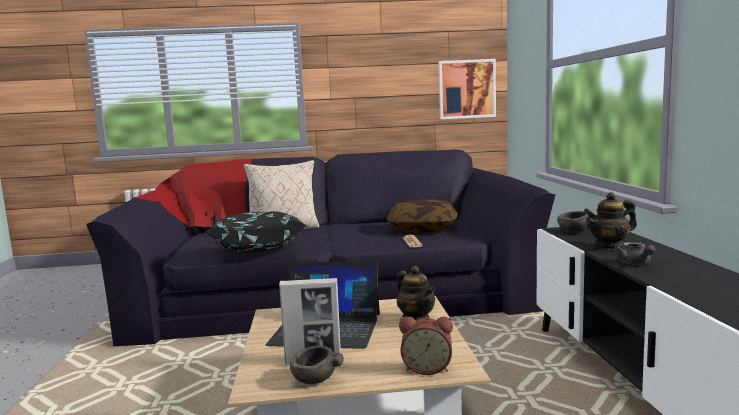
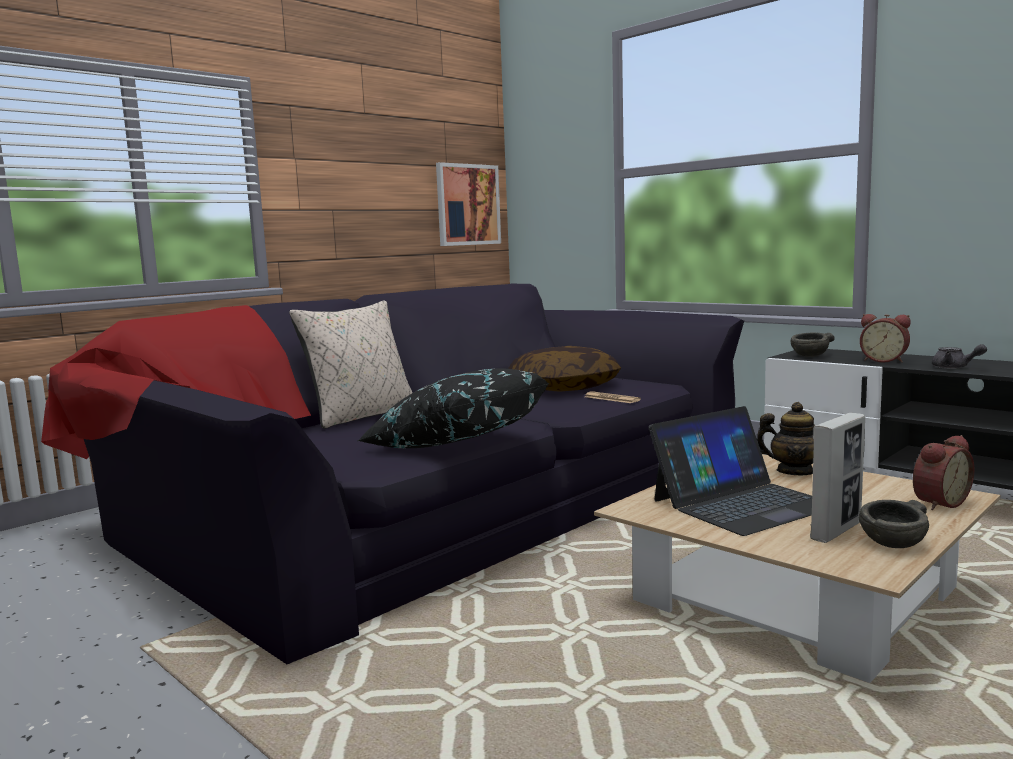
camera: 40 degrees left, 0 degrees up
(610, 246) = (884, 360): teapot -> alarm clock

